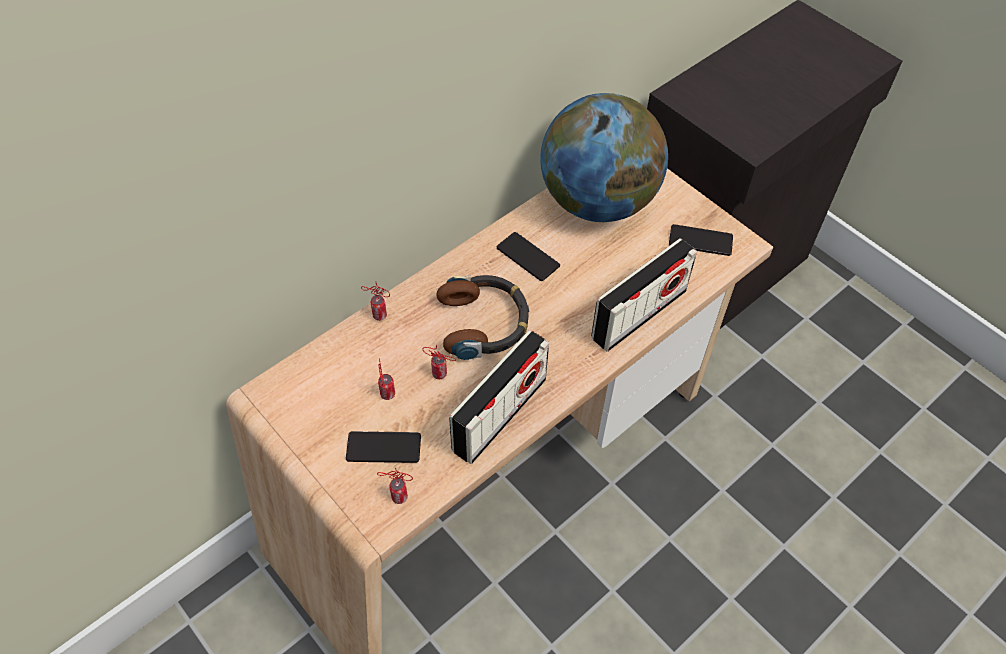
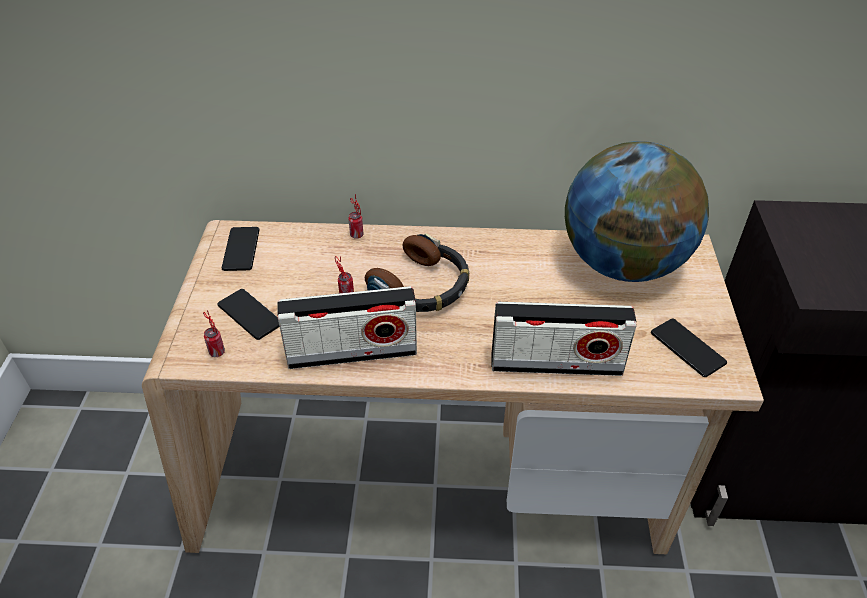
camera: 45 degrees right, 10 degrees down
(388, 396) = (295, 286): can -> none
(528, 257) = (513, 266): phone -> phone (241, 249)

